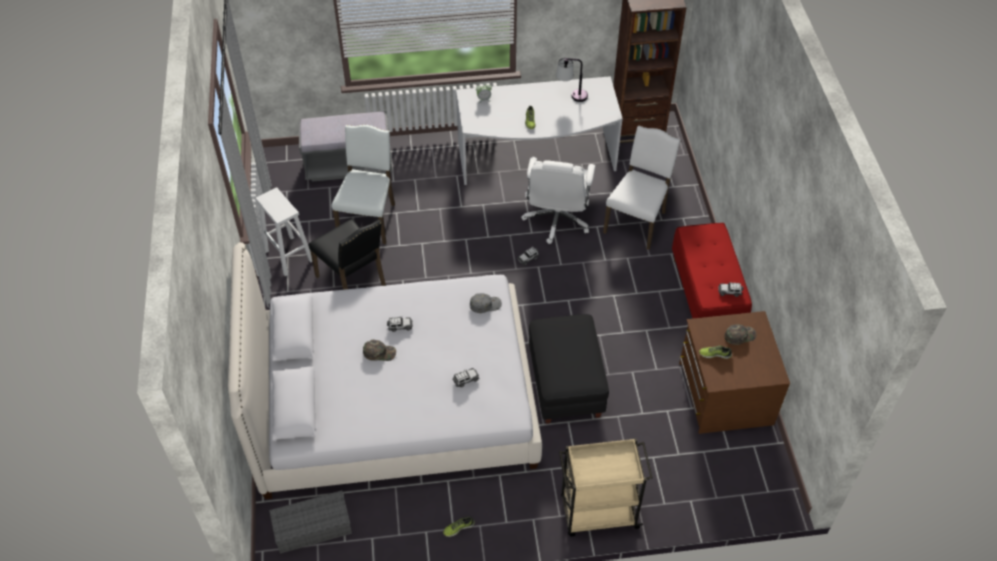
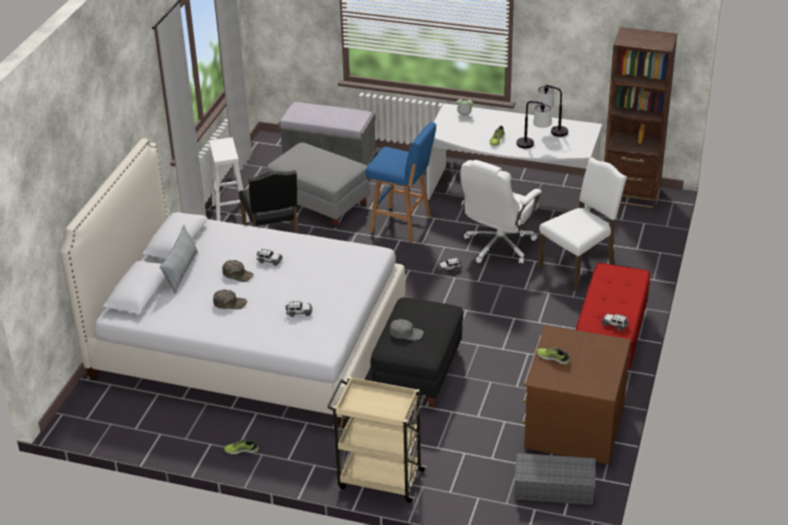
camera: 25 degrees right, 15 degrees down
(311, 528) = (114, 411): grey storage box -> grey storage box (552, 488)
(322, 367) = (181, 272): none -> pillow
(368, 219) = (320, 203): white chair -> grey ottoman
(459, 221) = (402, 225): none -> blue stool
(485, 304) = (357, 265): grey cap -> grey cap (406, 333)
(565, 118) = (533, 145): none -> table lamp
(740, 335) = (589, 351): green cap -> green cap (230, 303)

